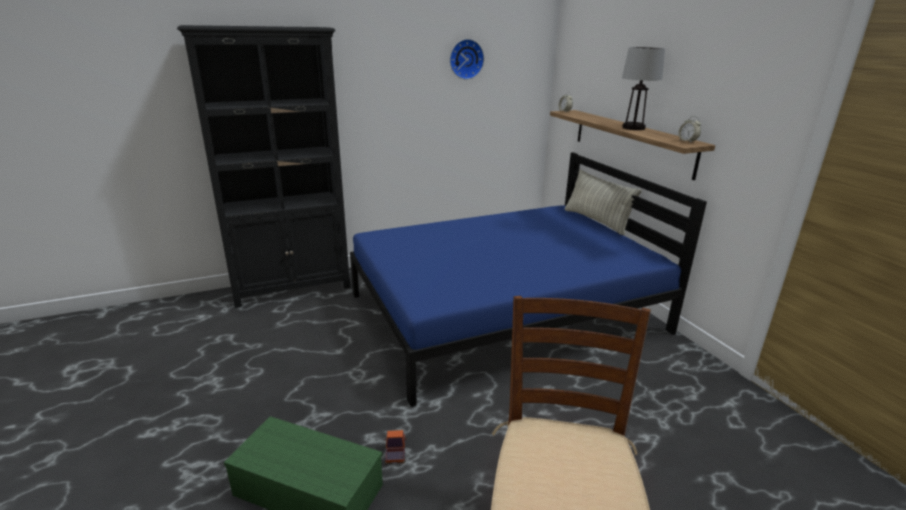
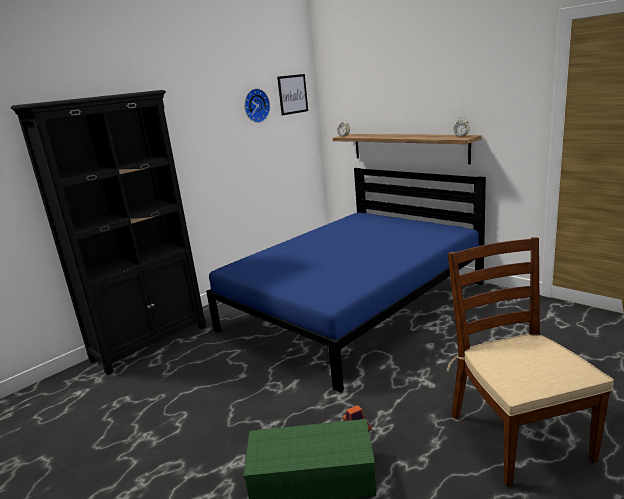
camera: 20 degrees left, 5 degrees down
(518, 51) = (292, 94): none -> picture
(596, 221) = (393, 216): pillow -> none
(634, 128) = (412, 136): table lamp -> none

